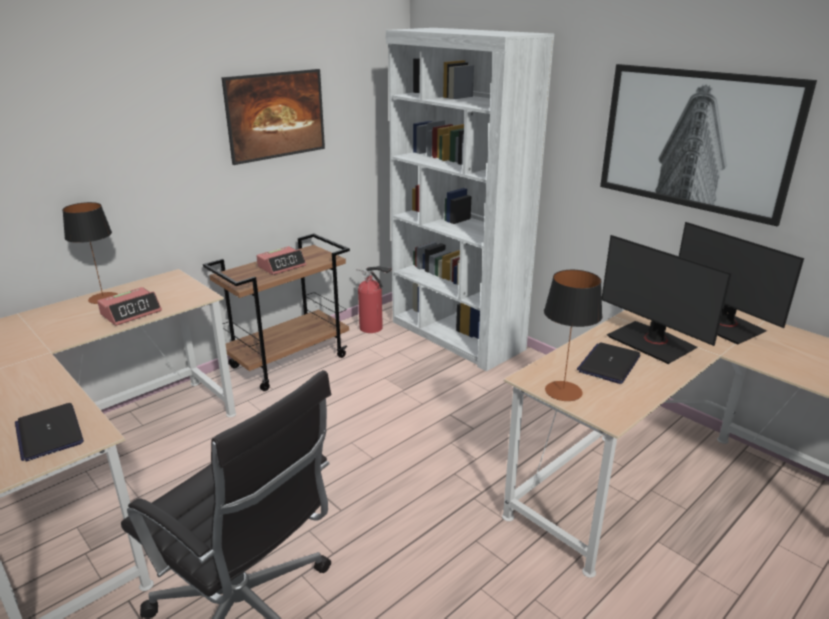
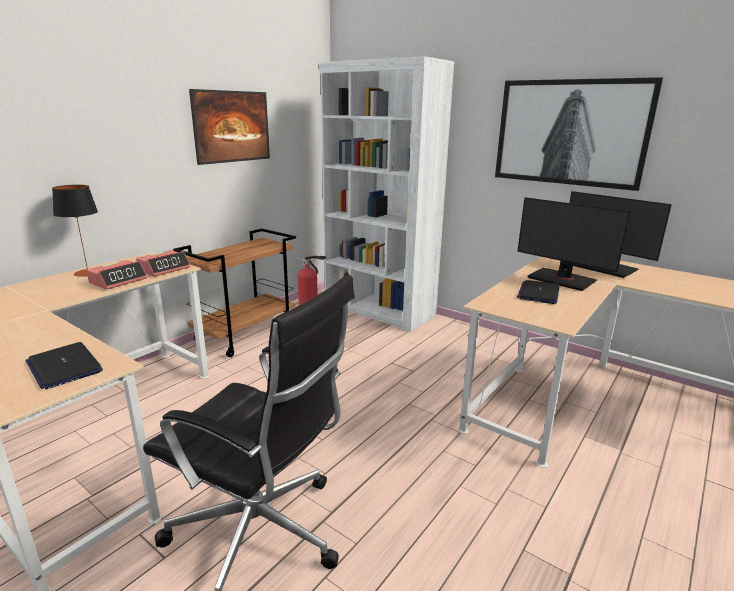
camera: 10 degrees left, 5 degrees down
(282, 266) = (241, 251): alarm clock -> alarm clock (164, 269)
(563, 391) = (514, 310): table lamp -> none

